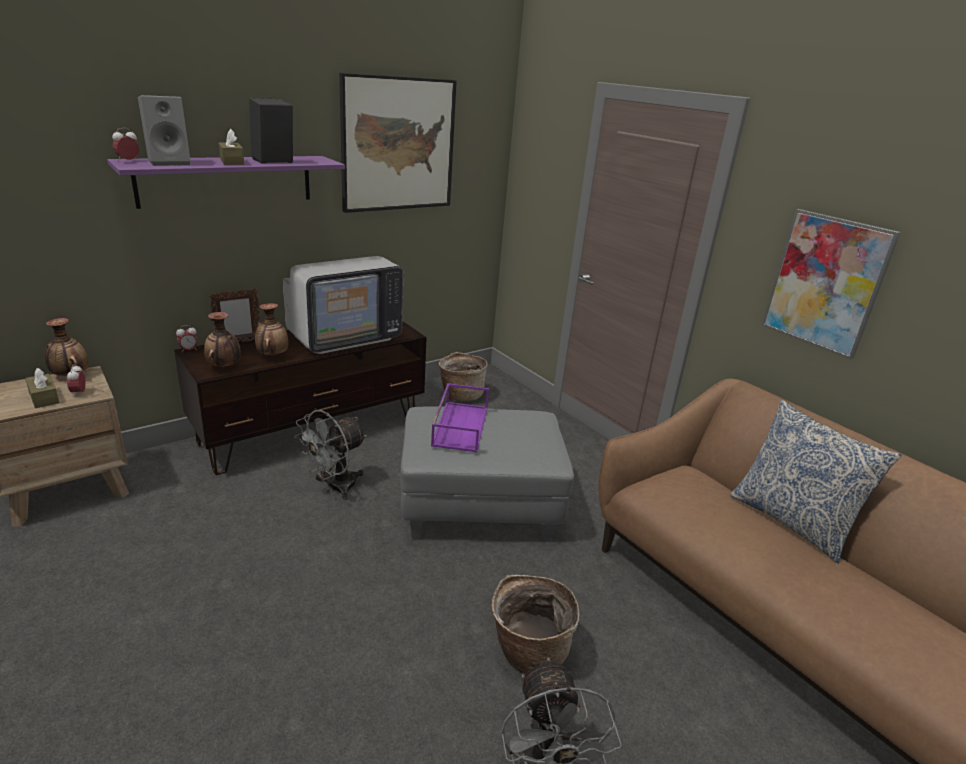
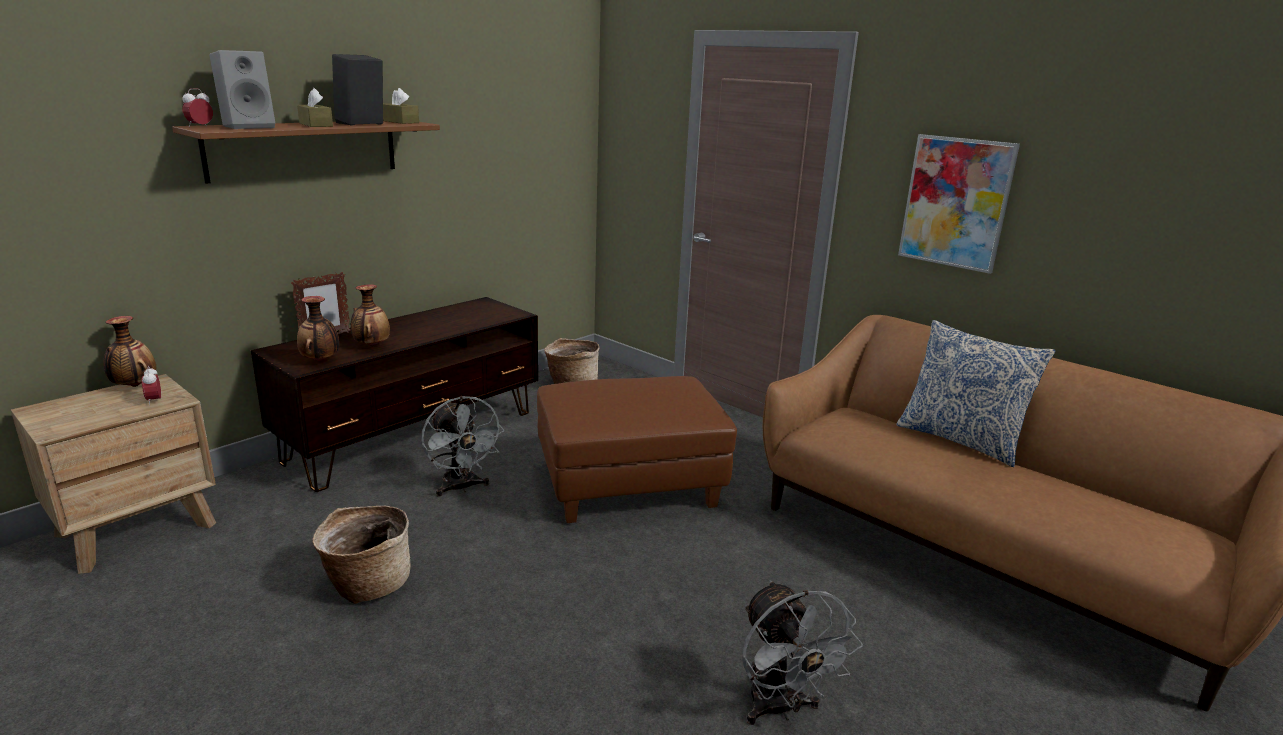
camera: 10 degrees left, 5 degrees down
(44, 398) = (113, 409): brown tissue box -> brown tissue box (400, 121)
(189, 350) = (269, 349): alarm clock -> none
(226, 180) = (304, 149): purple shelf -> brown shelf
(334, 487) = (462, 487): grey fan -> grey fan turned 60 degrees counterclockwise
(344, 337) = (446, 322): television -> none
(398, 144) = (484, 106): picture -> none
(459, 425) = (603, 394): purple tray -> none
(480, 505) = (630, 485): grey ottoman -> brown ottoman
(528, 650) = (726, 606): basket -> basket (367, 584)

